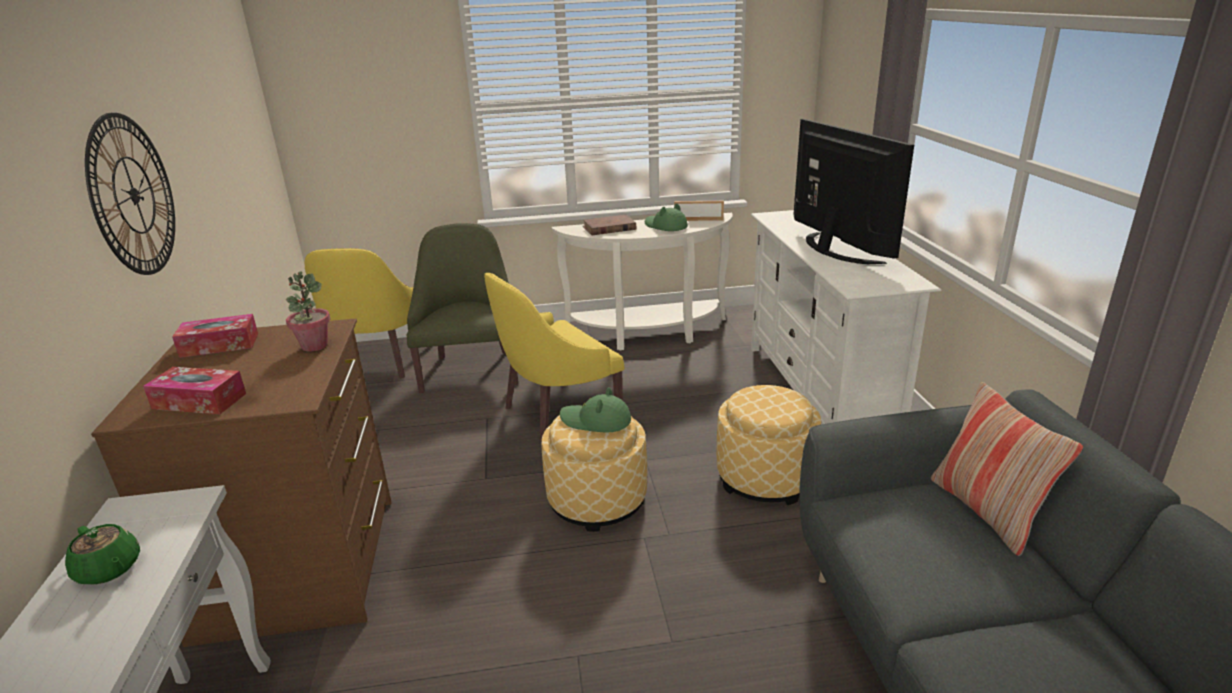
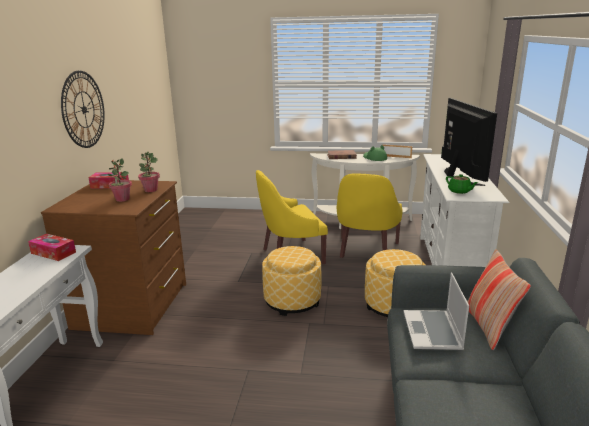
camera: 15 degrees right, 5 degrees down
(109, 569) = (31, 269): green teapot -> green teapot (459, 191)
(199, 401) = (89, 205): tissue box -> tissue box (53, 253)
(265, 375) = (122, 199): none -> potted plant
(379, 362) = (207, 219): yellow armchair -> yellow armchair (366, 250)
(471, 369) = (254, 228): green armchair -> none
(596, 420) = (293, 253): green hat -> none
(912, 539) = (433, 332): none -> laptop

